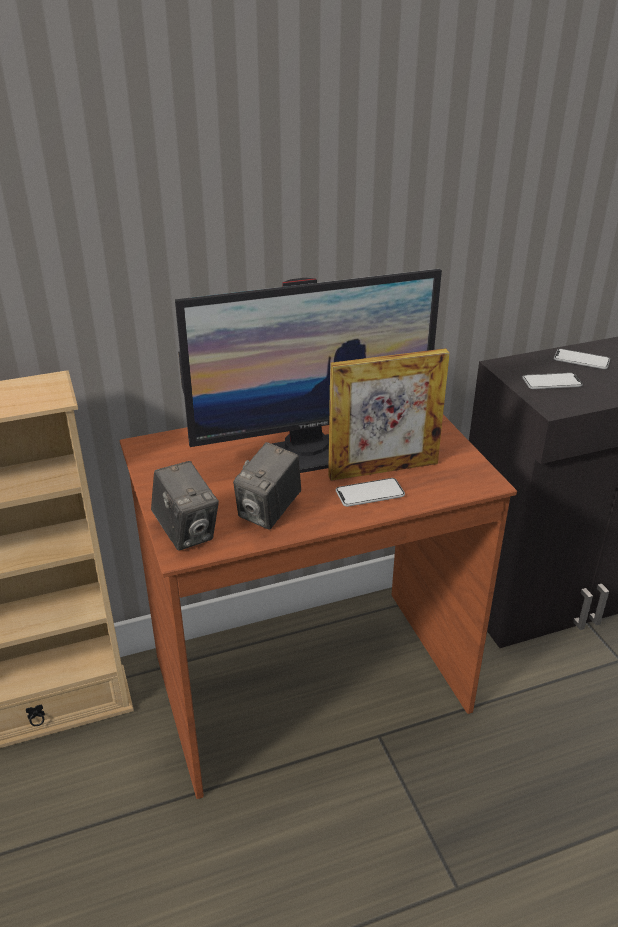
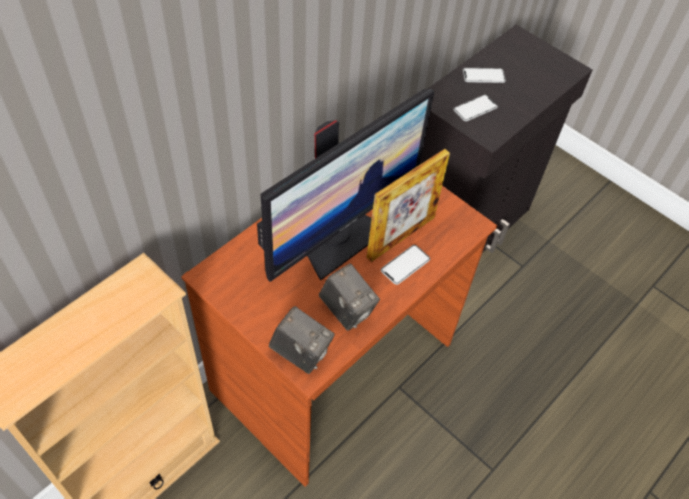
camera: 30 degrees left, 20 degrees up
(269, 512) = (347, 310): camera -> camera turned 45 degrees counterclockwise

